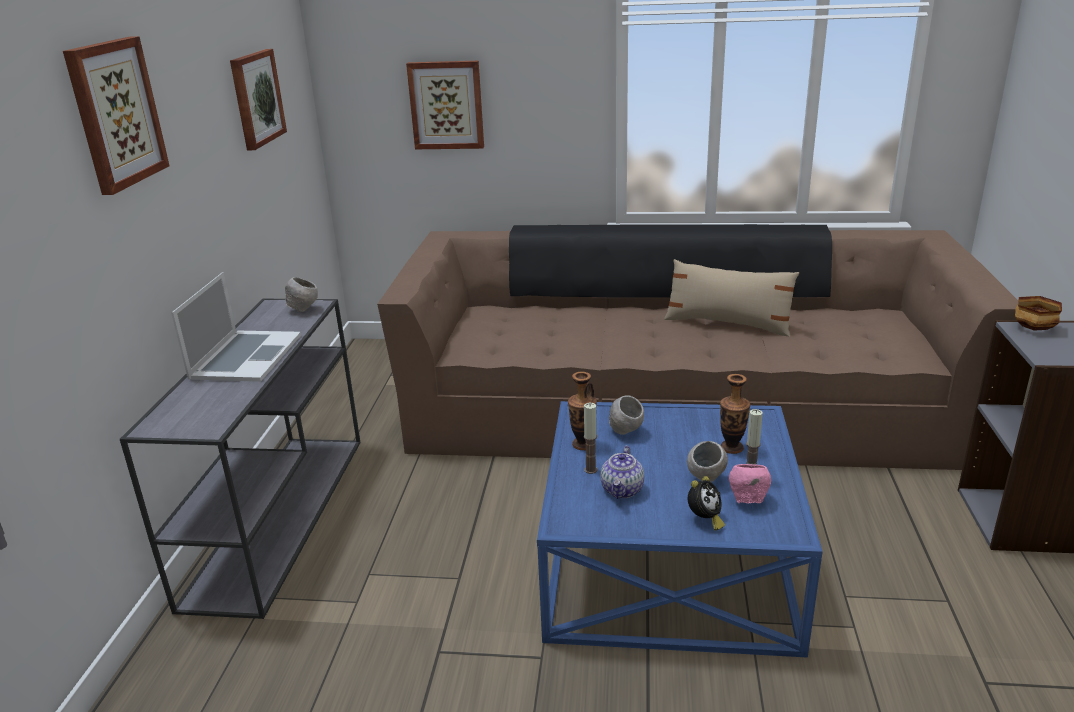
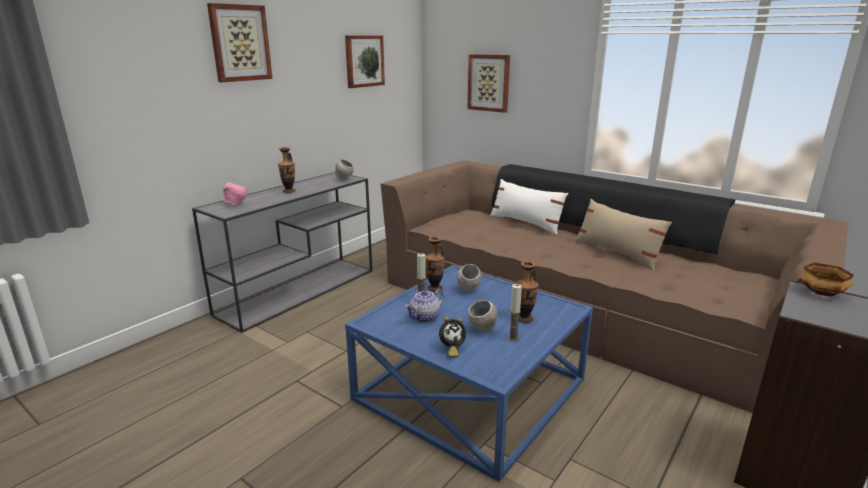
camera: 30 degrees right, 5 degrees down
(245, 356) = (289, 191): laptop -> vase
(574, 309) = (526, 223): none -> white pillow
(748, 500) = (494, 349): pink bowl -> pink bowl (236, 204)

